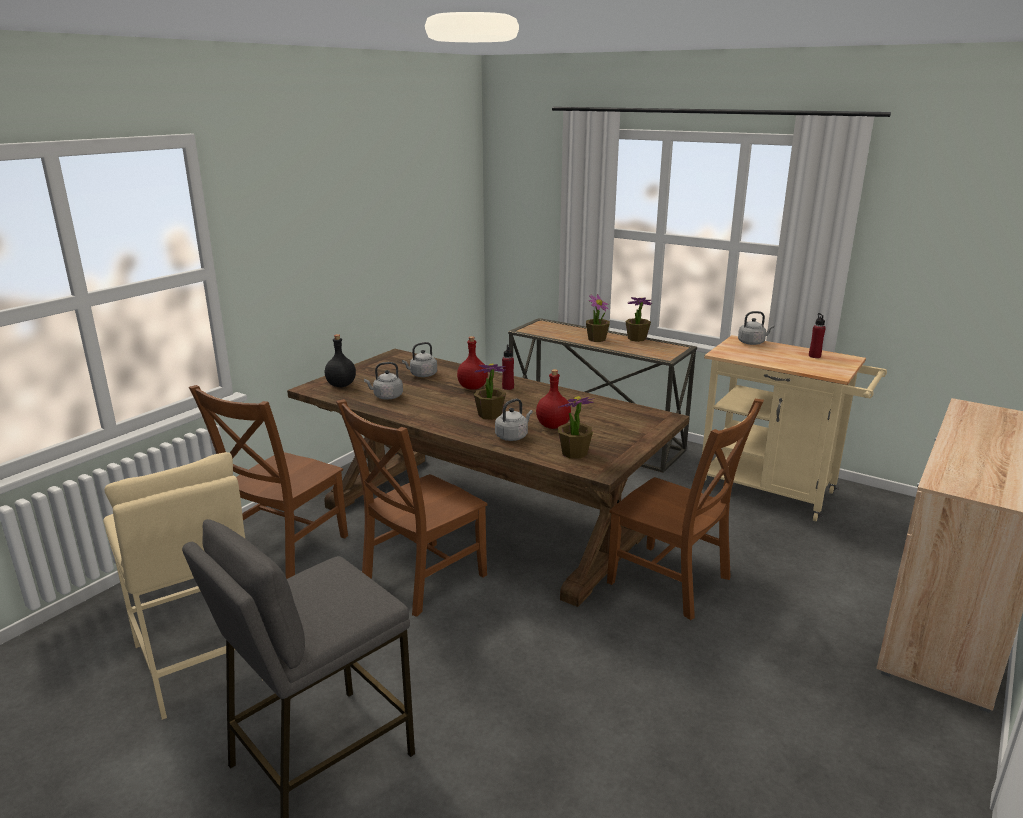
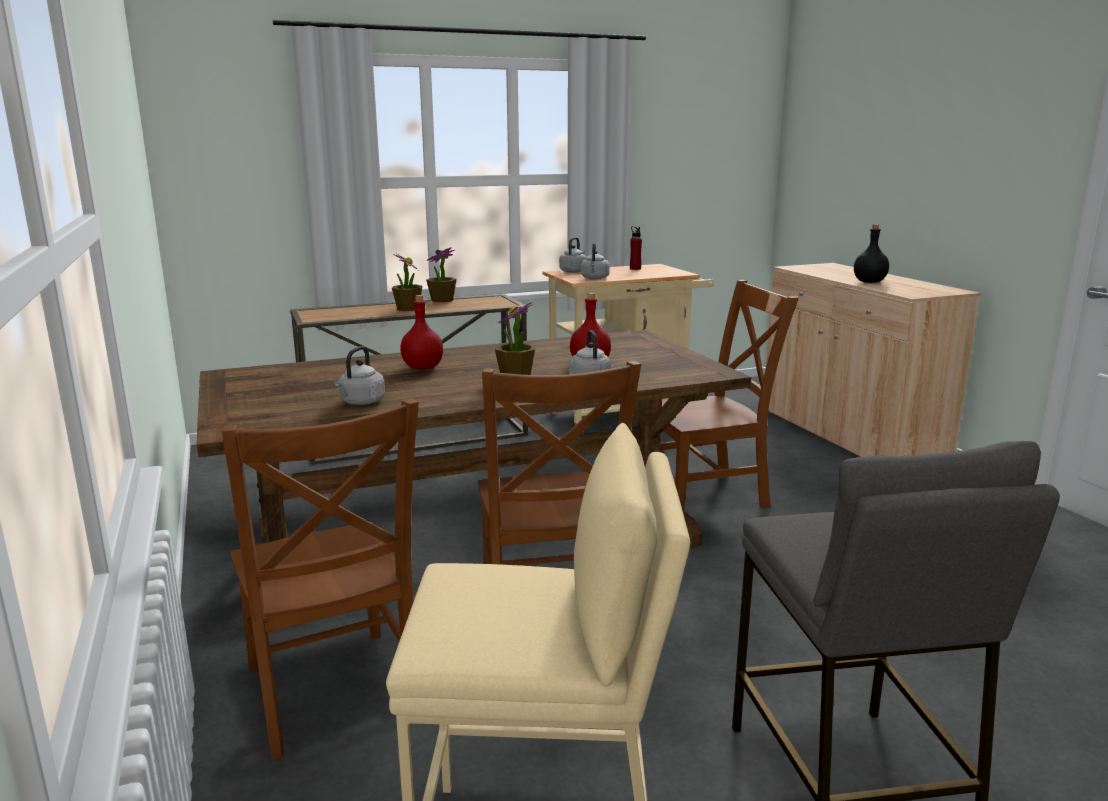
camera: 55 degrees left, 5 degrees down
(341, 385) = (262, 414): black bottle -> black bottle (869, 282)
(422, 375) = (330, 377): grey kettle -> grey kettle (594, 278)
(508, 387) = (455, 357): red bottle -> none
(574, 453) = (666, 371): potted plant -> none

